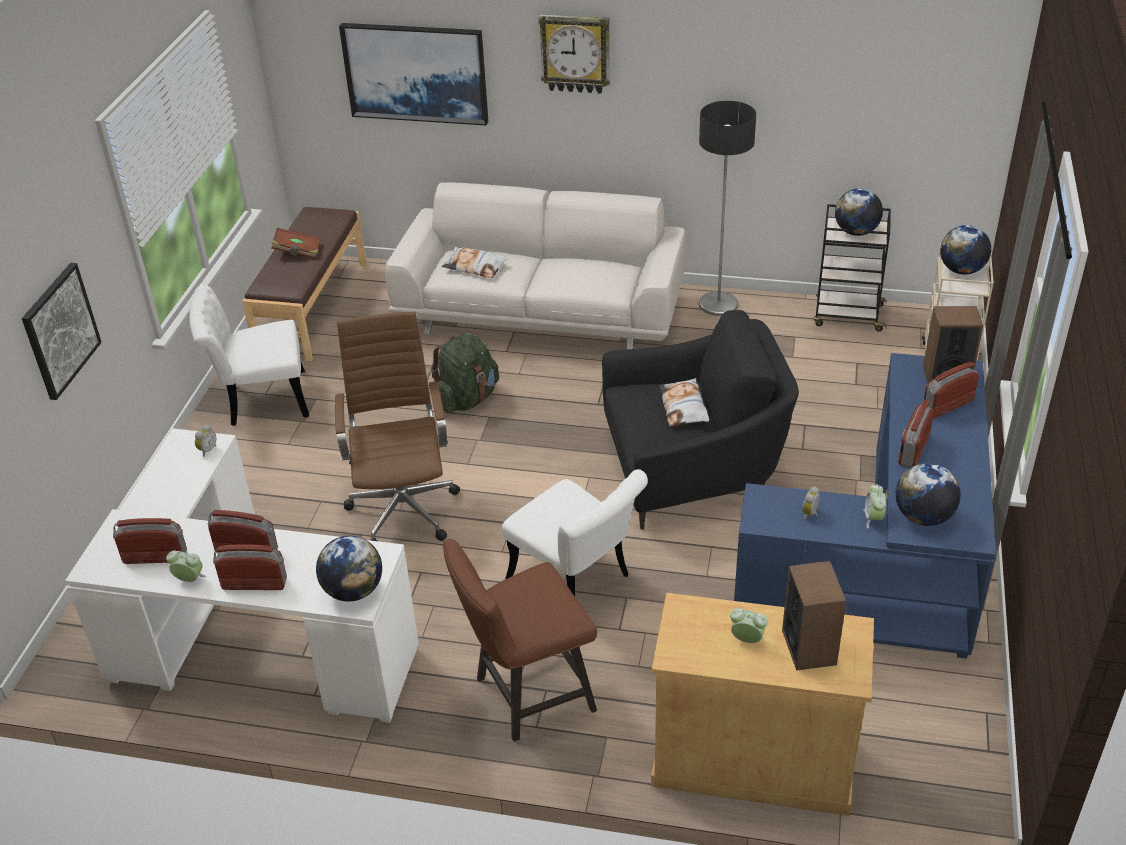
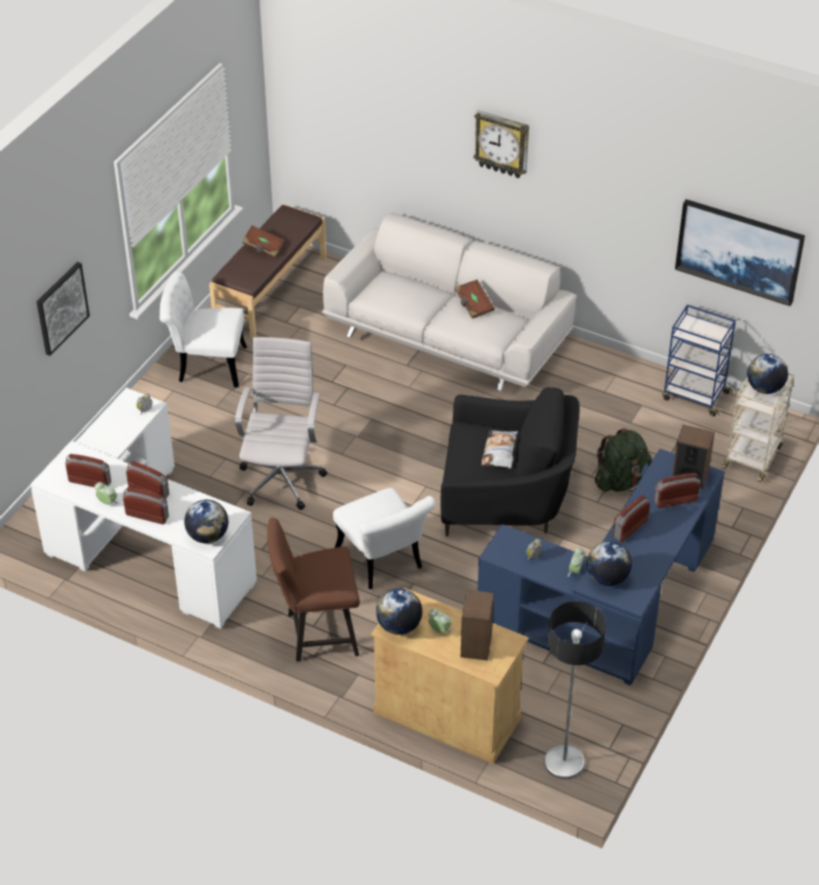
camera: 15 degrees right, 5 degrees up
(403, 508) = (282, 478): brown office chair -> white office chair
(416, 72) = (381, 127): picture -> picture (739, 250)
(467, 399) = (361, 400): green backpack -> green backpack (621, 481)
(475, 266) = (395, 293): pillow -> none
(574, 261) = (473, 305): none -> brown book
(718, 304) = (594, 361): floor lamp -> floor lamp (564, 762)
(847, 315) = (694, 395): black cart -> blue cart
(856, 232) = (701, 334): globe -> globe (399, 626)

